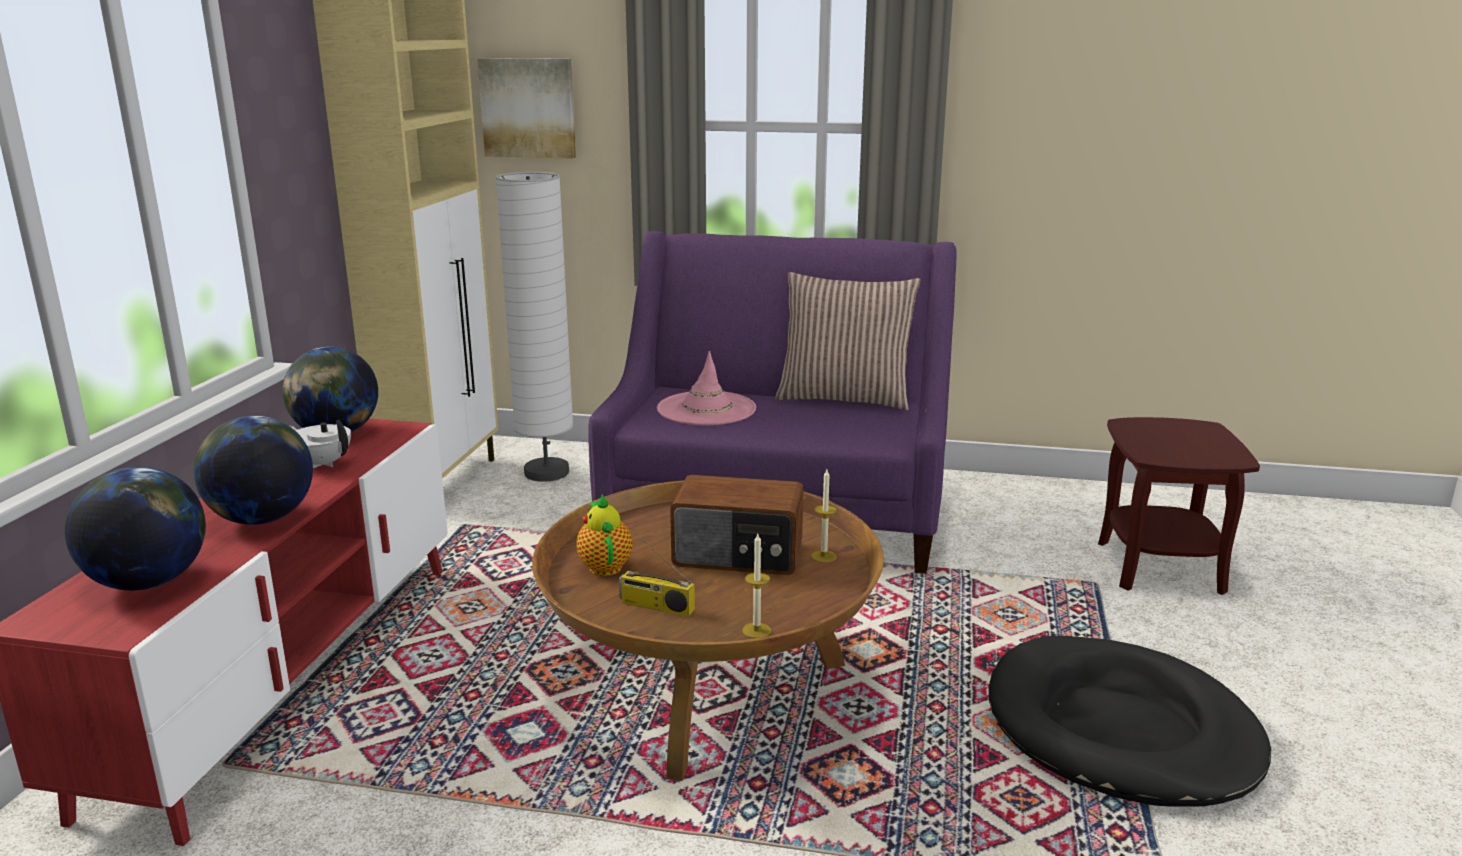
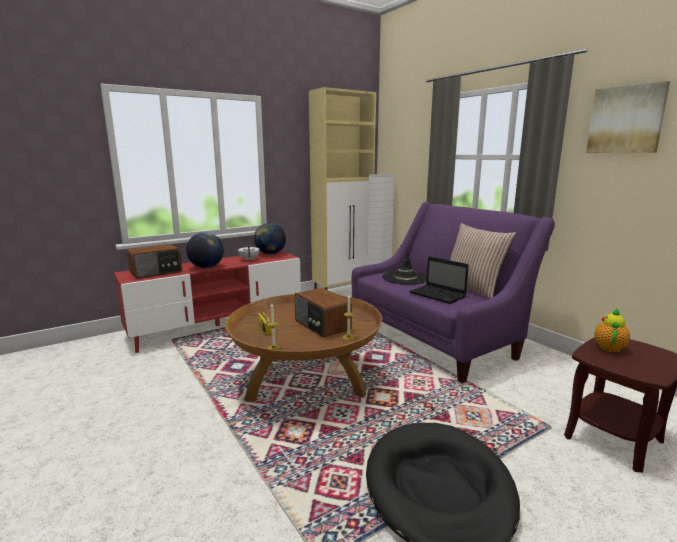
camera: 45 degrees right, 5 degrees down
(148, 582) = (156, 272): globe -> radio
(528, 108) = (403, 150): picture -> picture (626, 120)
(604, 565) = (278, 313): teapot -> teapot (609, 347)
(706, 409) = (405, 278): pink hat -> black hat
(826, 426) = (438, 295): none -> laptop

